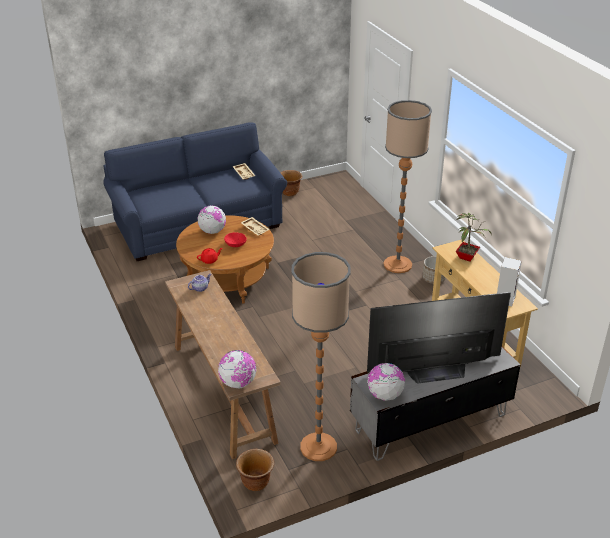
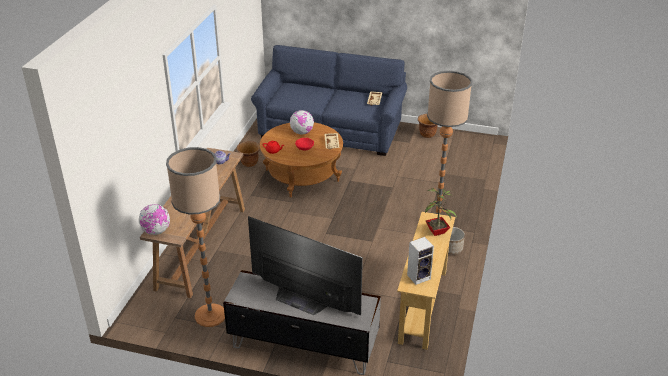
camera: 40 degrees right, 0 degrees up
(256, 483) = (146, 313): brown planter -> brown planter (249, 163)
(384, 395) = (243, 294): globe -> none

